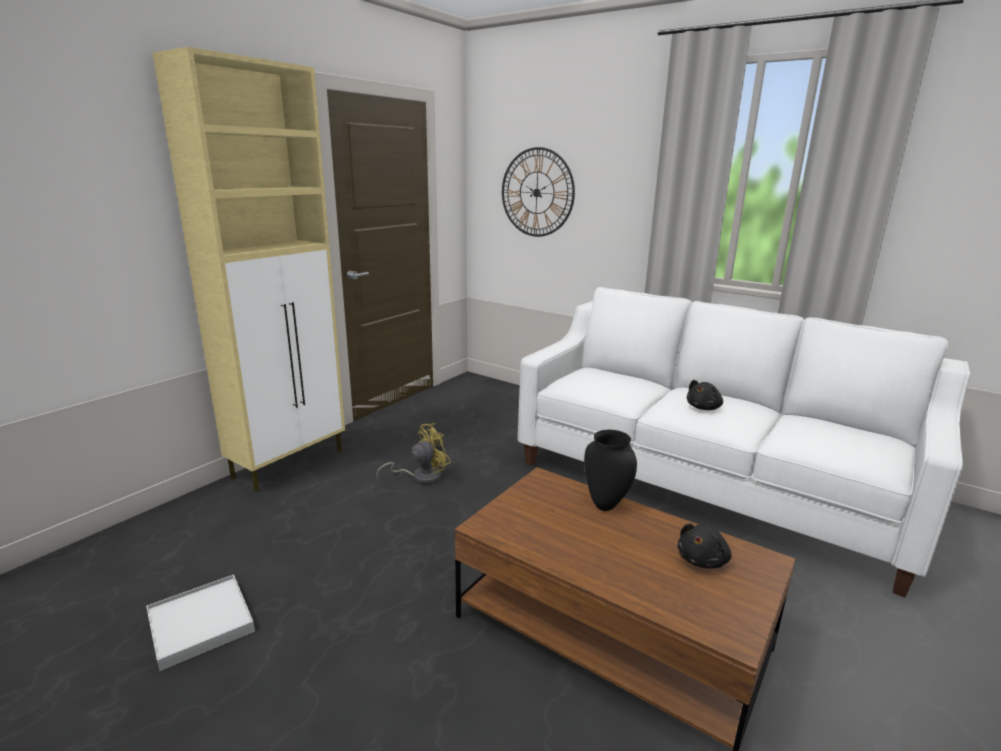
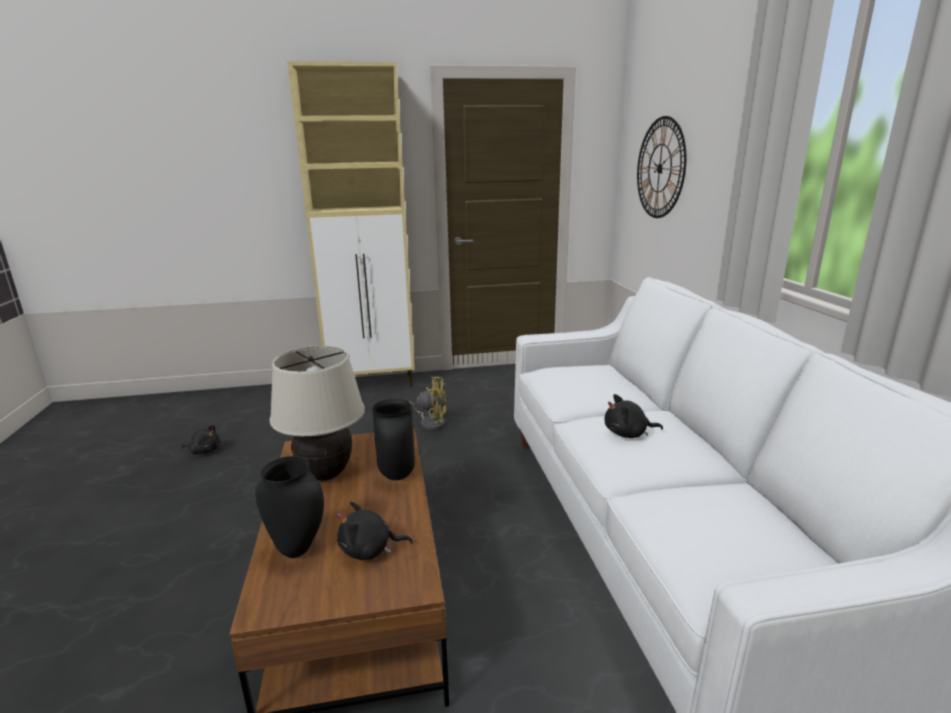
camera: 45 degrees right, 0 degrees up
(200, 623) = (204, 450): white tray -> black plush toy
(557, 533) = (325, 475): none -> beige table lamp
(664, 590) = (298, 548): none -> black vase

